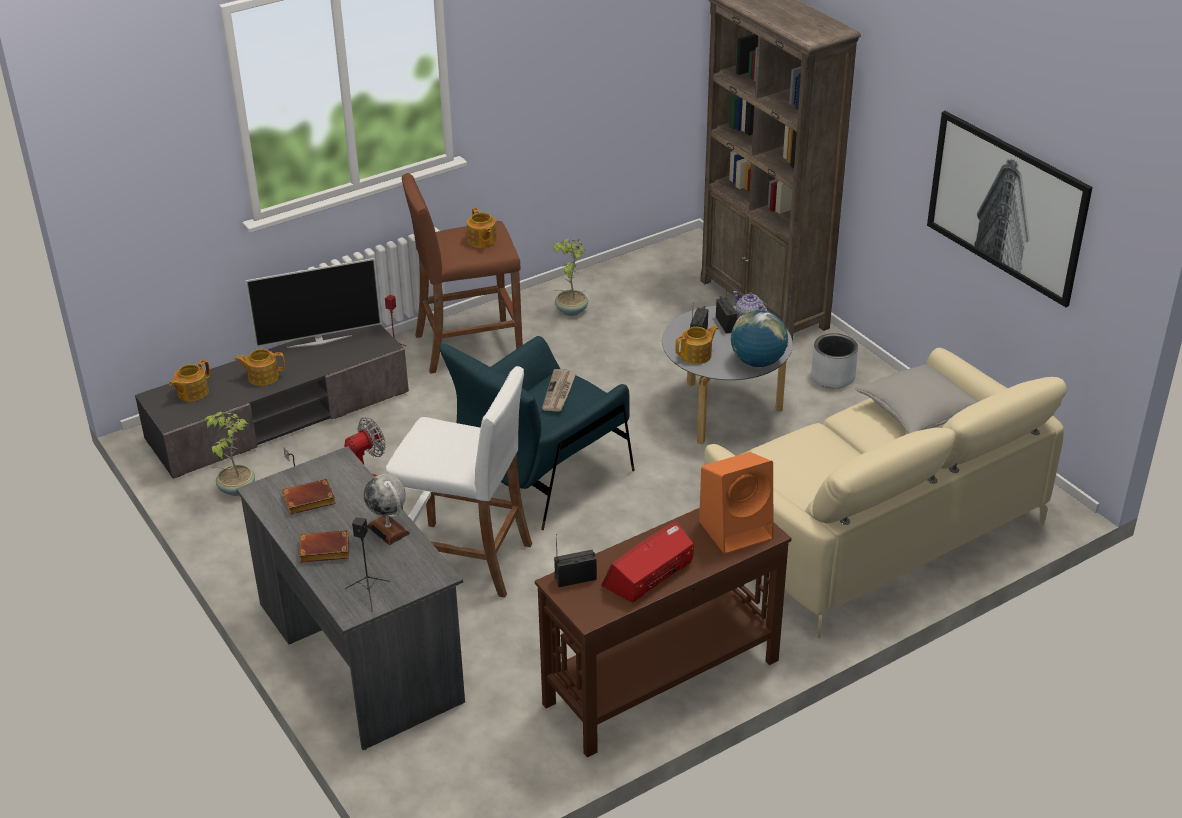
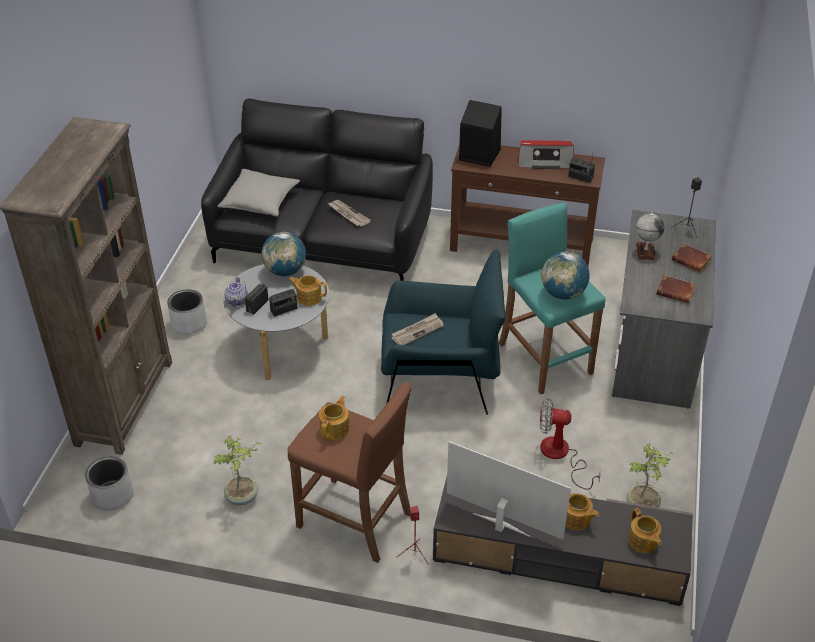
camera: 135 degrees left, 5 degrees up
(192, 393) = (643, 541): teapot -> teapot turned 75 degrees clockwise
(430, 437) = (563, 294): none -> globe
(466, 560) = (544, 358): white stool -> turquoise stool
(661, 262) = (112, 495): none -> grey planter
(737, 529) = (478, 155): orange speaker -> black speaker
(812, 456) = (348, 214): none -> newspaper
(874, 528) = (323, 241): beige sofa -> black sofa
(1008, 206) = (155, 94): picture -> none

